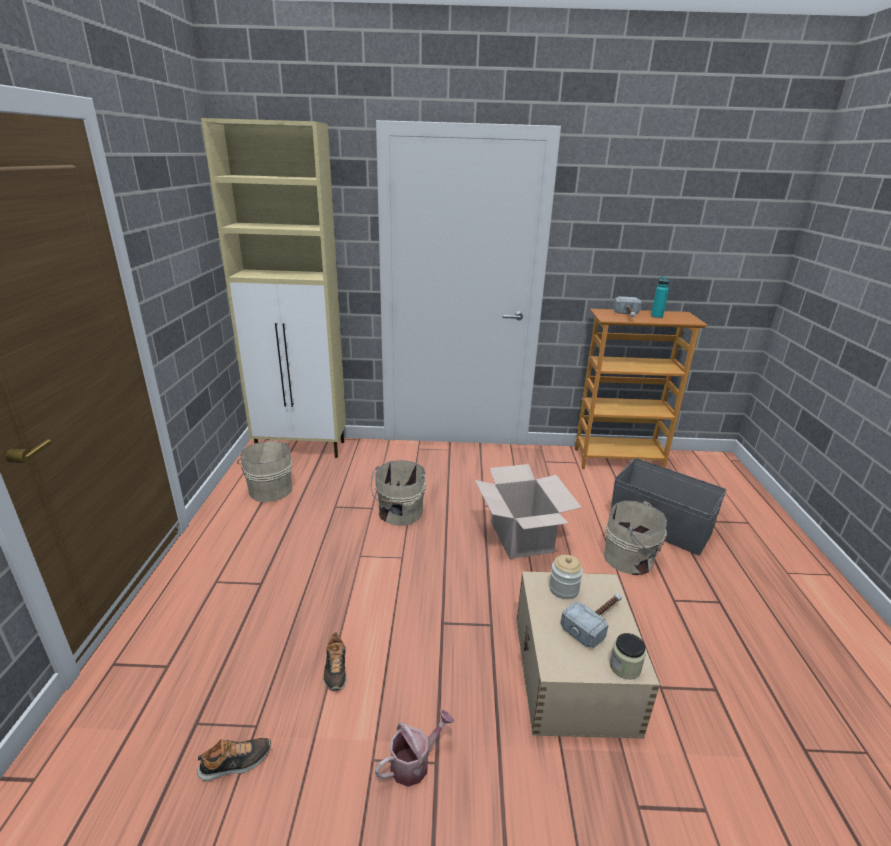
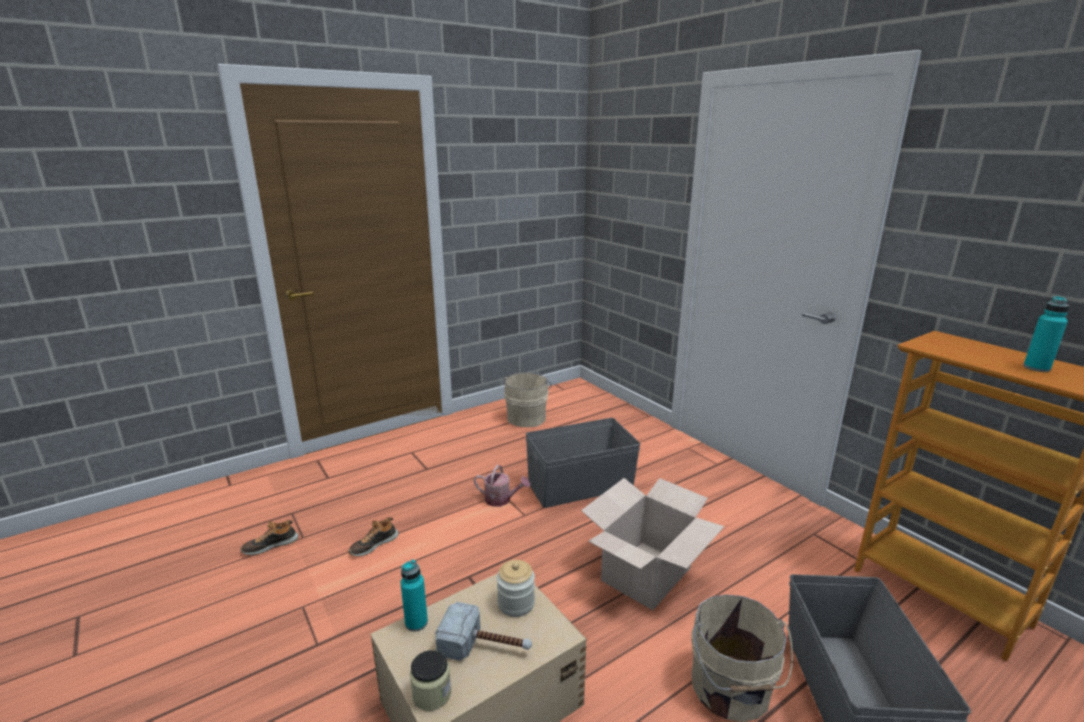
camera: 55 degrees right, 5 degrees down
(236, 763) = (270, 545): shoe -> shoe turned 120 degrees clockwise
(302, 448) = (594, 401): beige cabinet -> none
(399, 513) = (579, 485): beige bucket -> grey storage box
(414, 762) = (311, 631): watering can -> watering can (501, 500)
(547, 649) = (416, 623): none -> turquoise bottle
(627, 316) = (975, 352): hammer -> none

